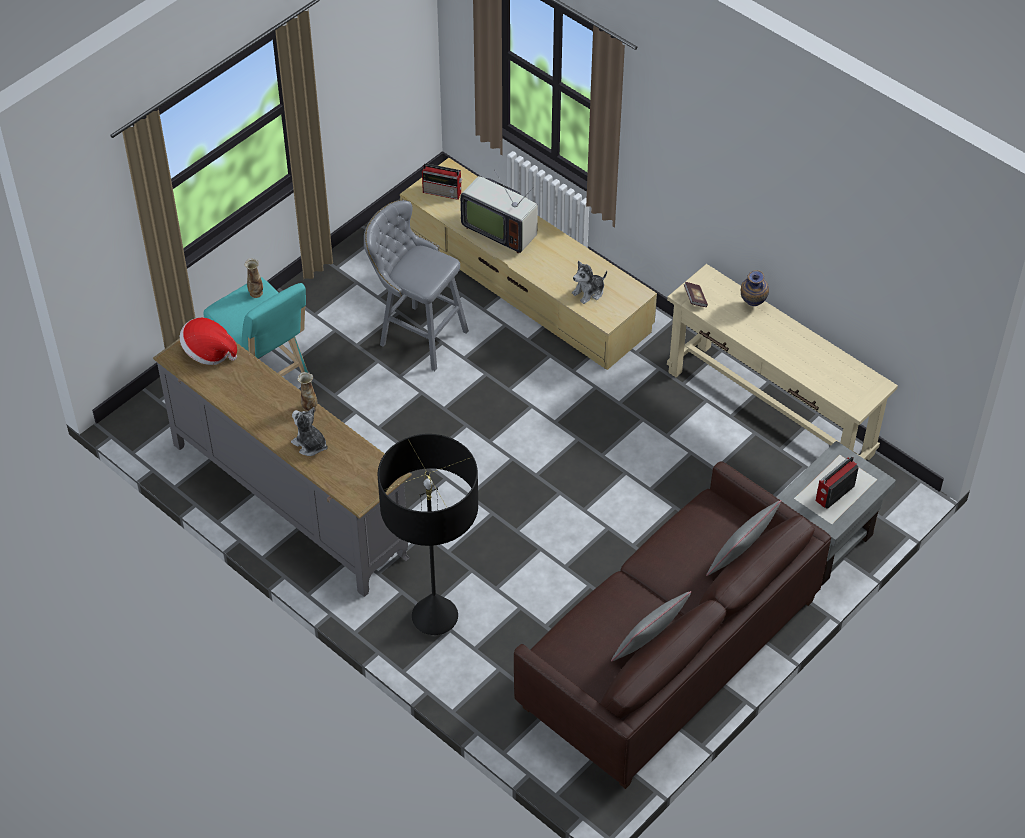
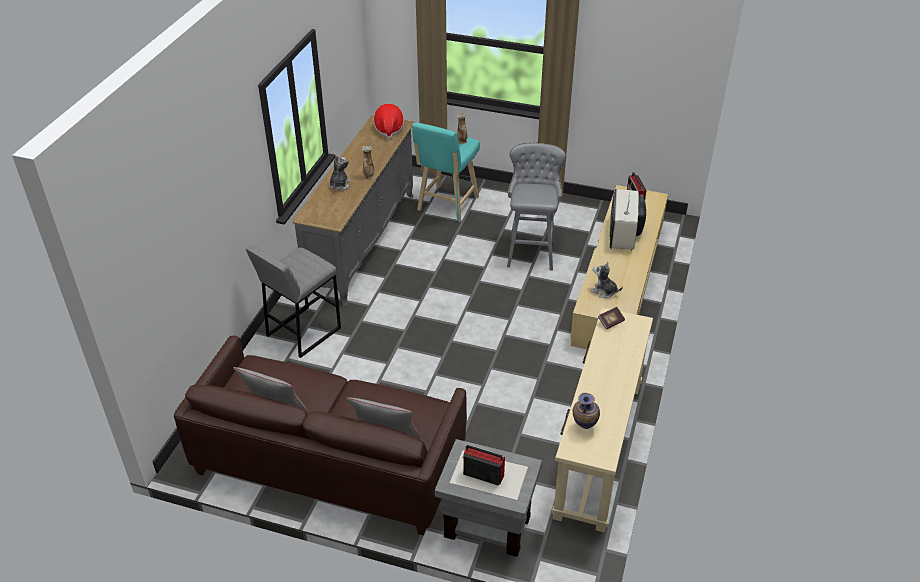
camera: 65 degrees right, 10 degrees down
(435, 619) = (302, 332): black floor lamp -> grey stool
(752, 305) = (631, 355): vase -> vase (584, 426)

